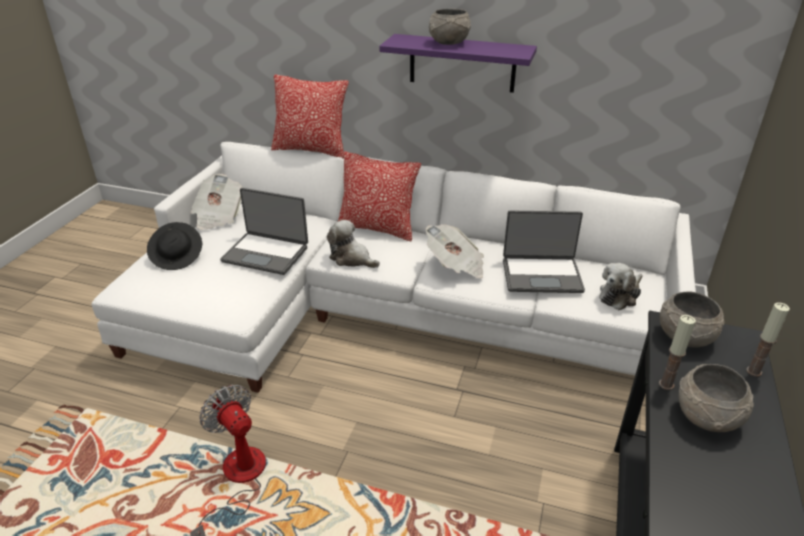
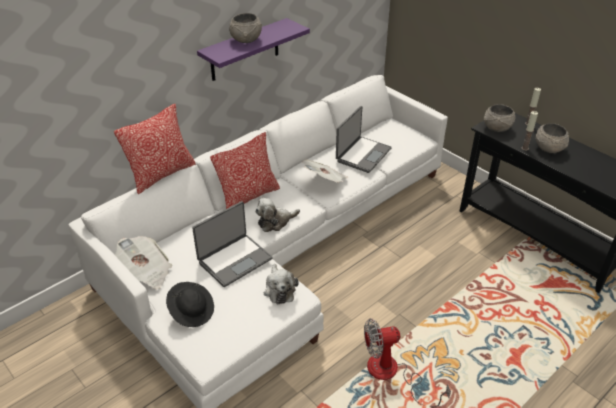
camera: 60 degrees left, 5 degrees up
(620, 295) = (401, 139): plush toy -> plush toy (279, 289)

